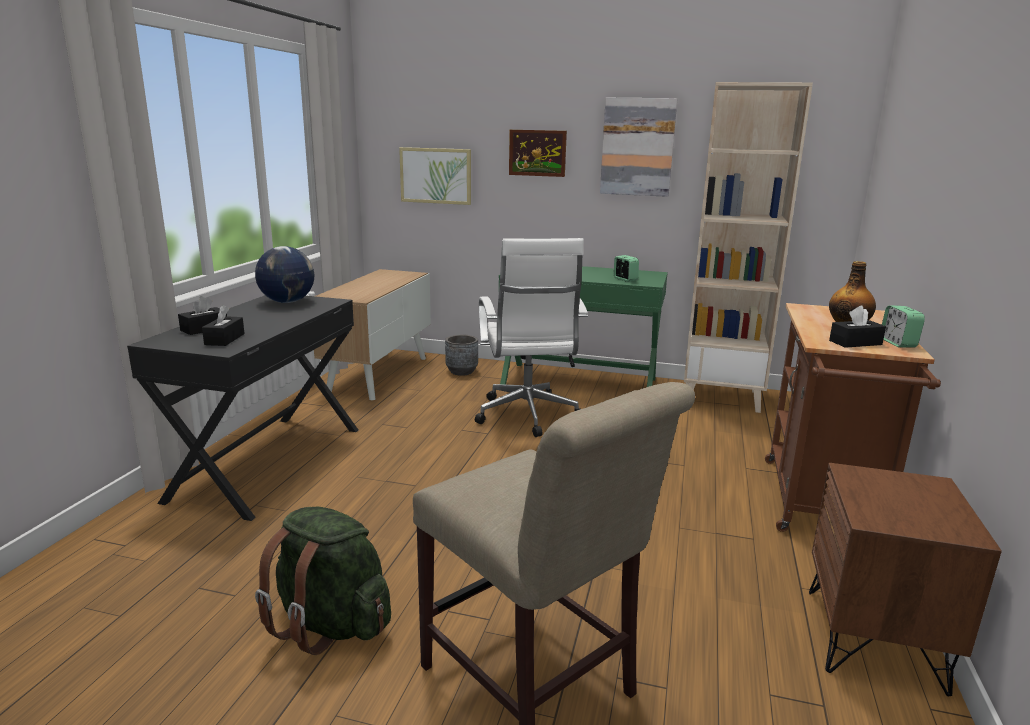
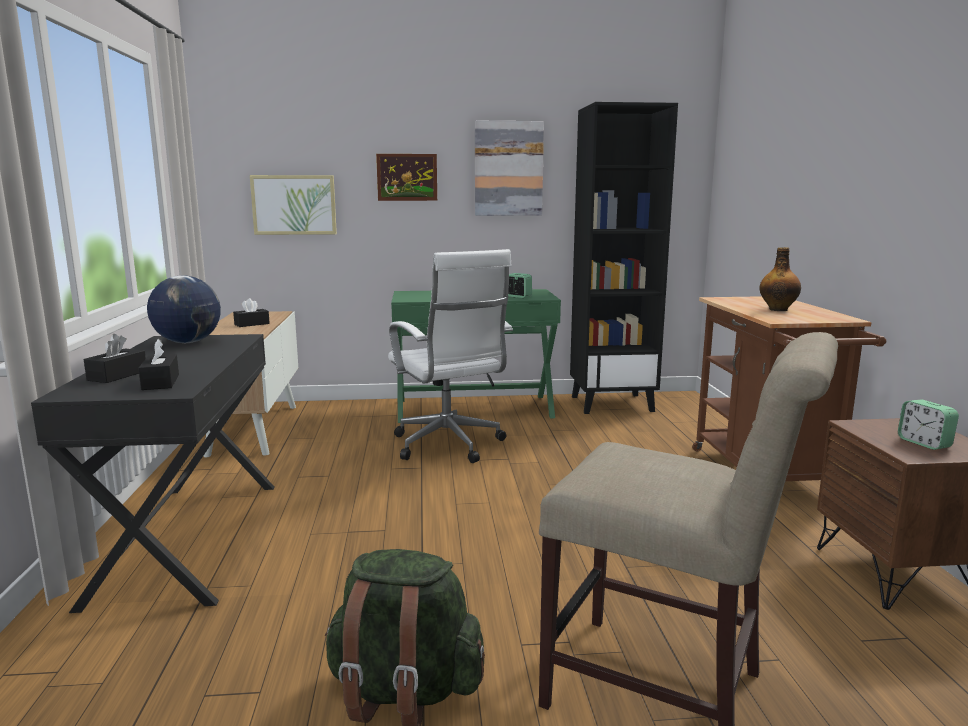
camera: 20 degrees left, 5 degrees down
(462, 371) = (346, 414): grey planter -> none
(721, 397) = (612, 403): beige bookcase -> black bookcase
(855, 342) = (799, 317): black tissue box -> black tissue box (252, 324)
(898, 343) = (829, 314): alarm clock -> alarm clock (924, 443)

